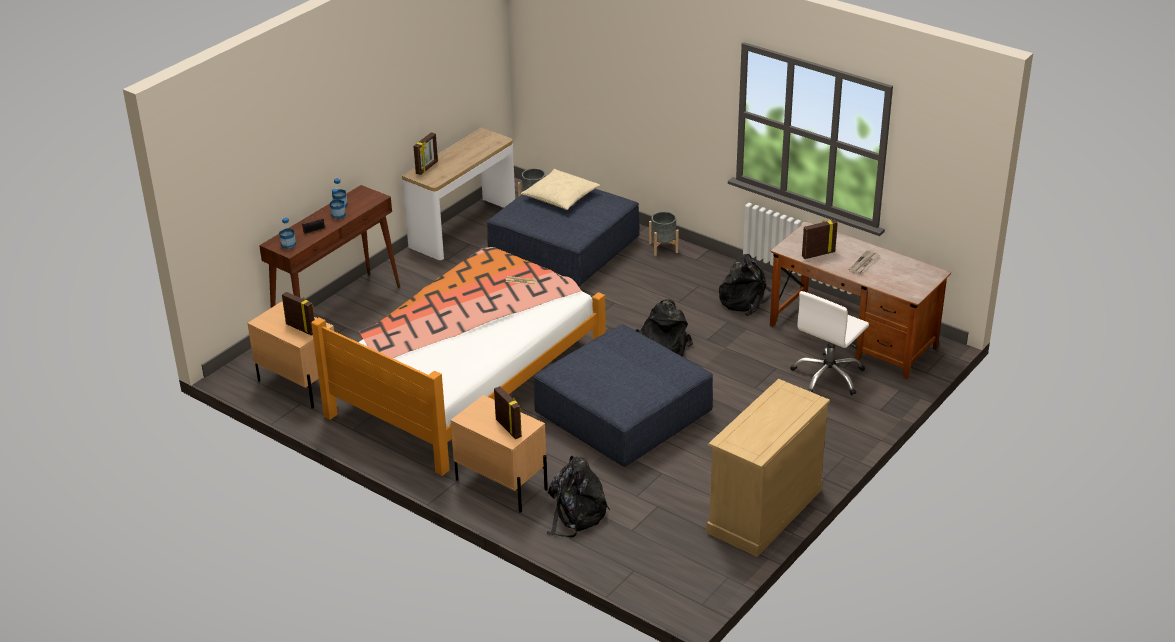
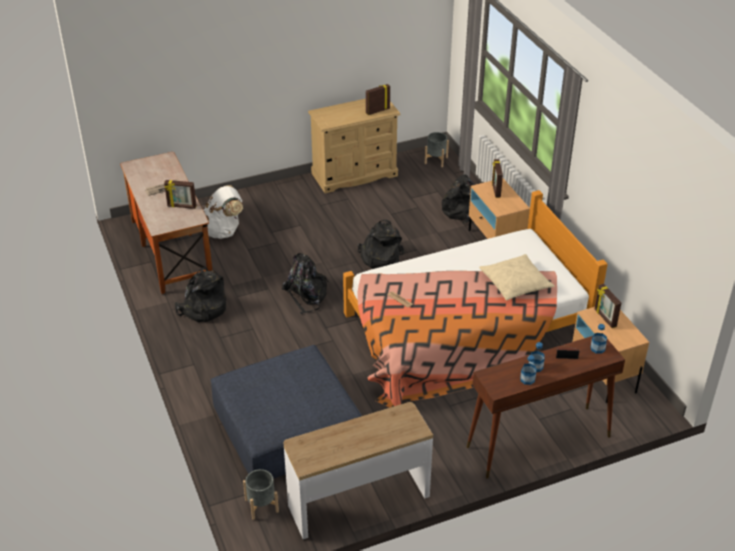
camera: 150 degrees left, 5 degrees up
(427, 168) = (400, 434): picture frame -> picture frame (377, 111)
(560, 197) = (273, 411): beige pillow -> beige pillow (515, 283)
(623, 414) = (380, 257): blue ottoman -> black backpack
(663, 248) = (205, 389): grey planter -> grey planter (436, 160)
(828, 376) = (223, 231): white office chair -> white backpack

